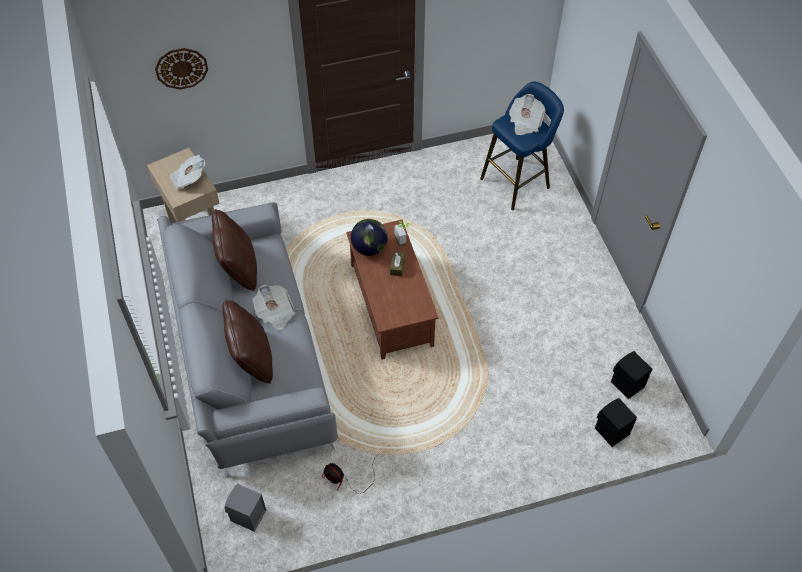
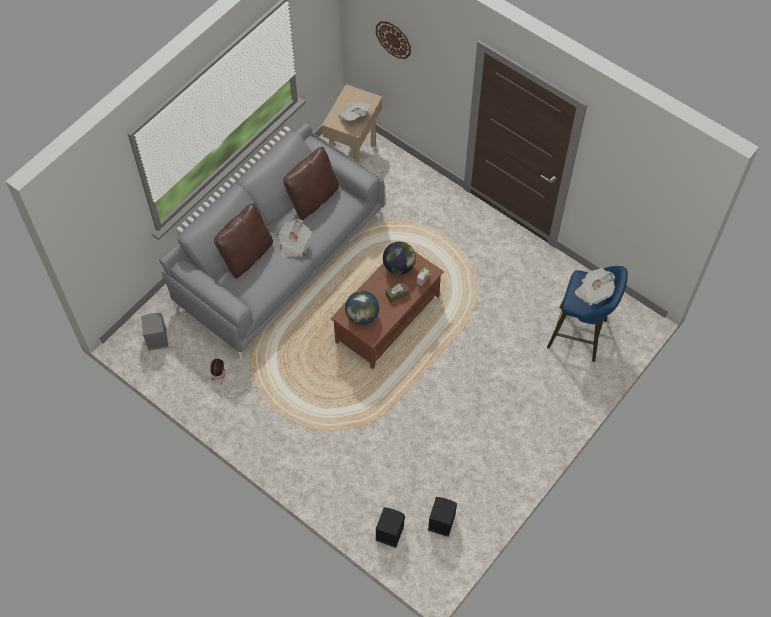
camera: 55 degrees right, 5 degrees up
(397, 305) = (362, 316): none -> globe

